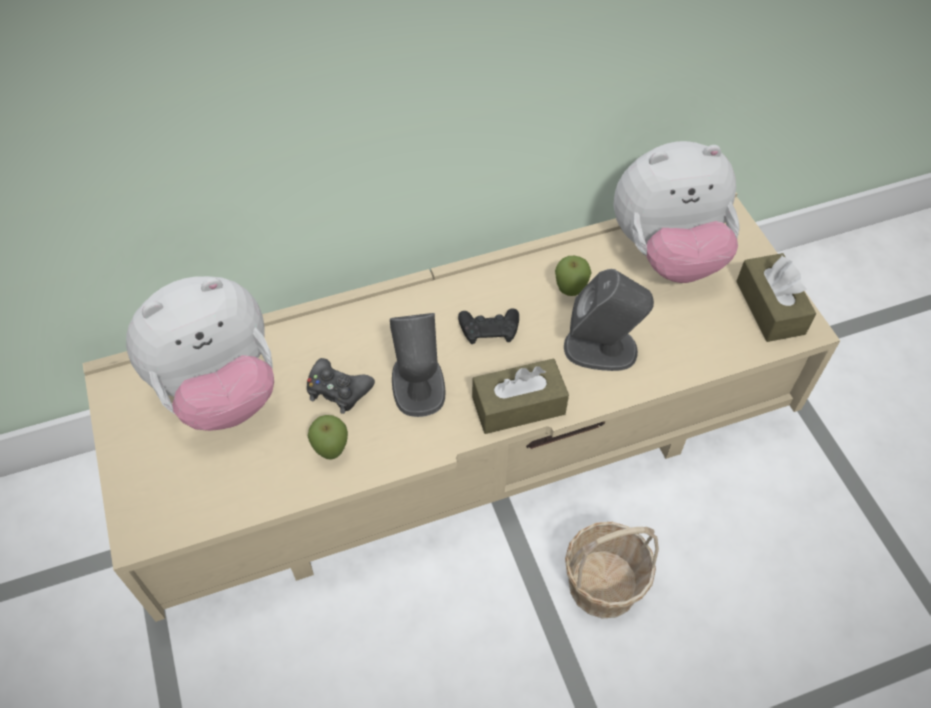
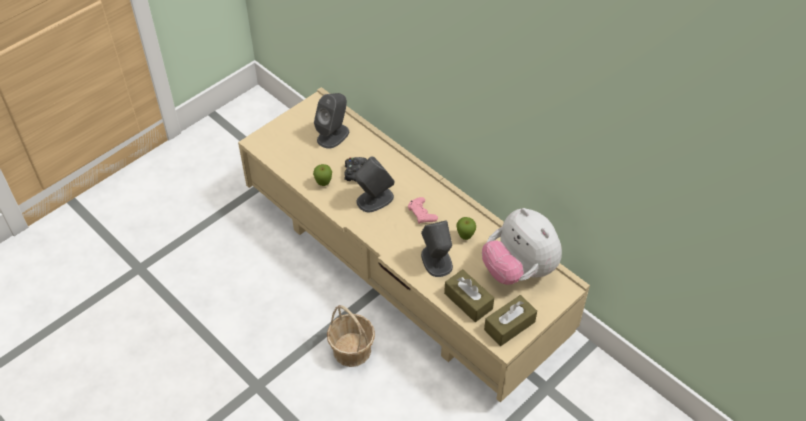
camera: 65 degrees right, 5 degrees down
(220, 390) = (333, 135): plush toy -> grey speaker
(489, 329) = (422, 213): black game controller -> pink game controller
(518, 406) = (384, 239): brown tissue box -> brown tissue box (468, 301)

